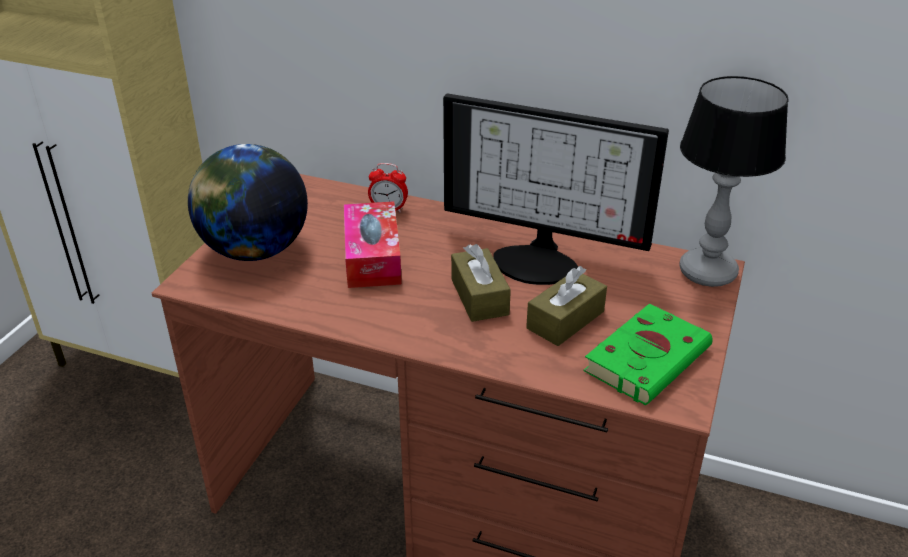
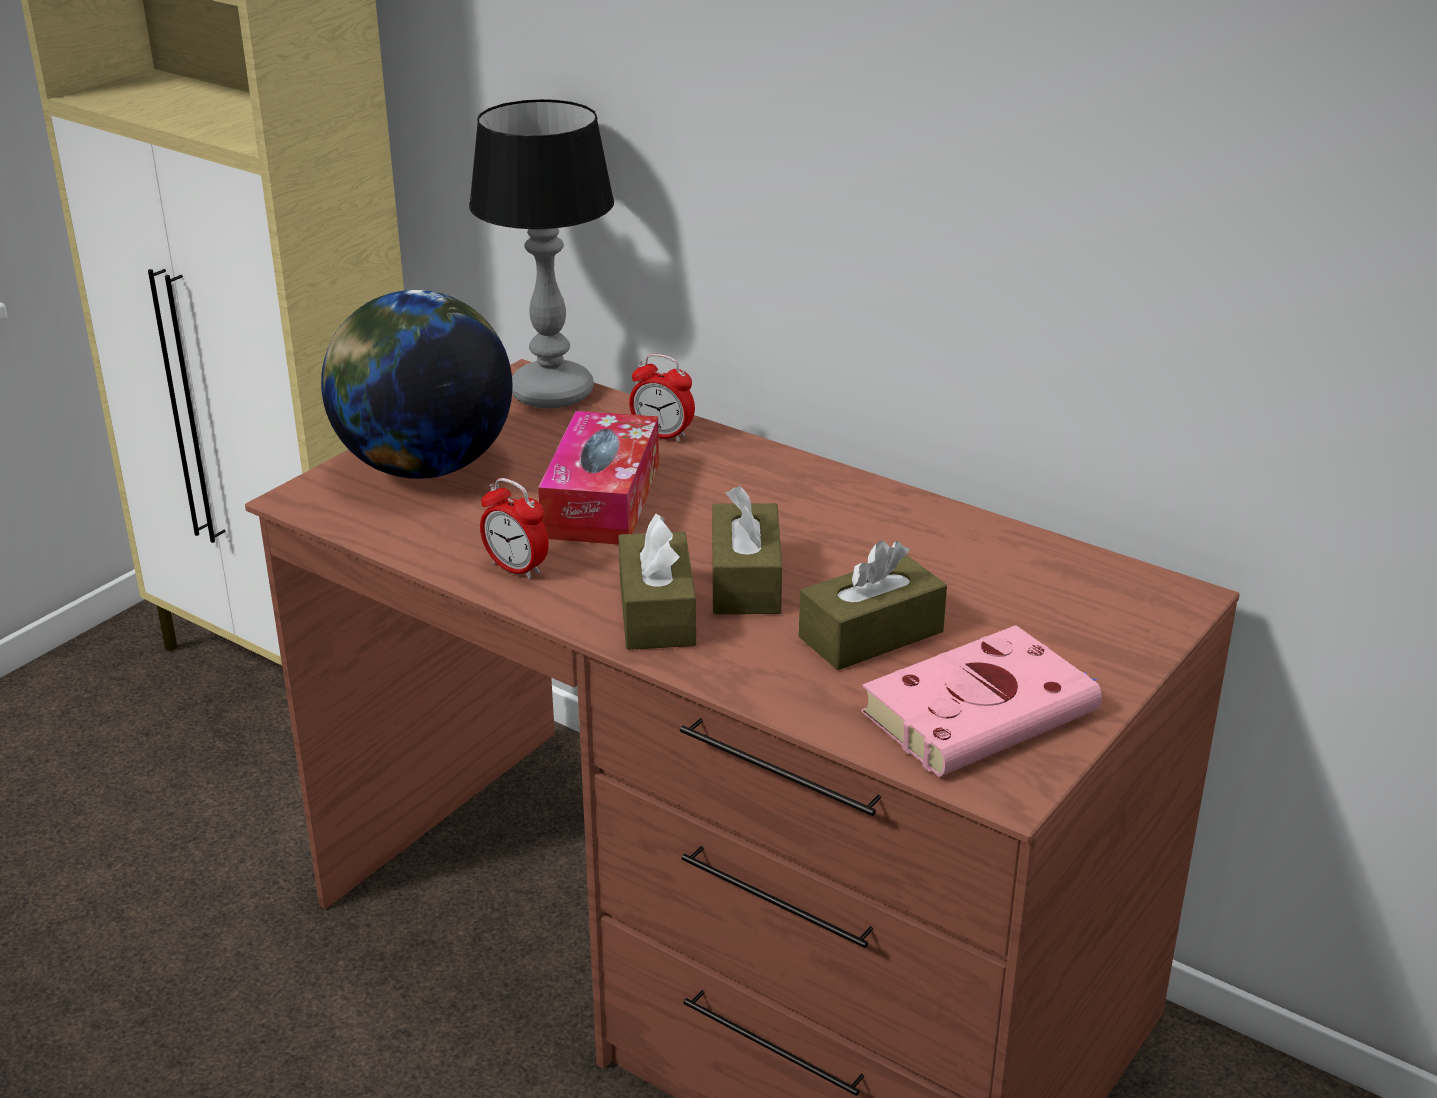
camera: 15 degrees right, 5 degrees down
(342, 310) = (516, 568): none -> alarm clock
(438, 326) = (657, 612): none -> brown tissue box
(539, 260) = (873, 541): monitor -> none
(648, 358) = (984, 711): green book -> pink book
(709, 272) = (1162, 601): table lamp -> table lamp (553, 394)

